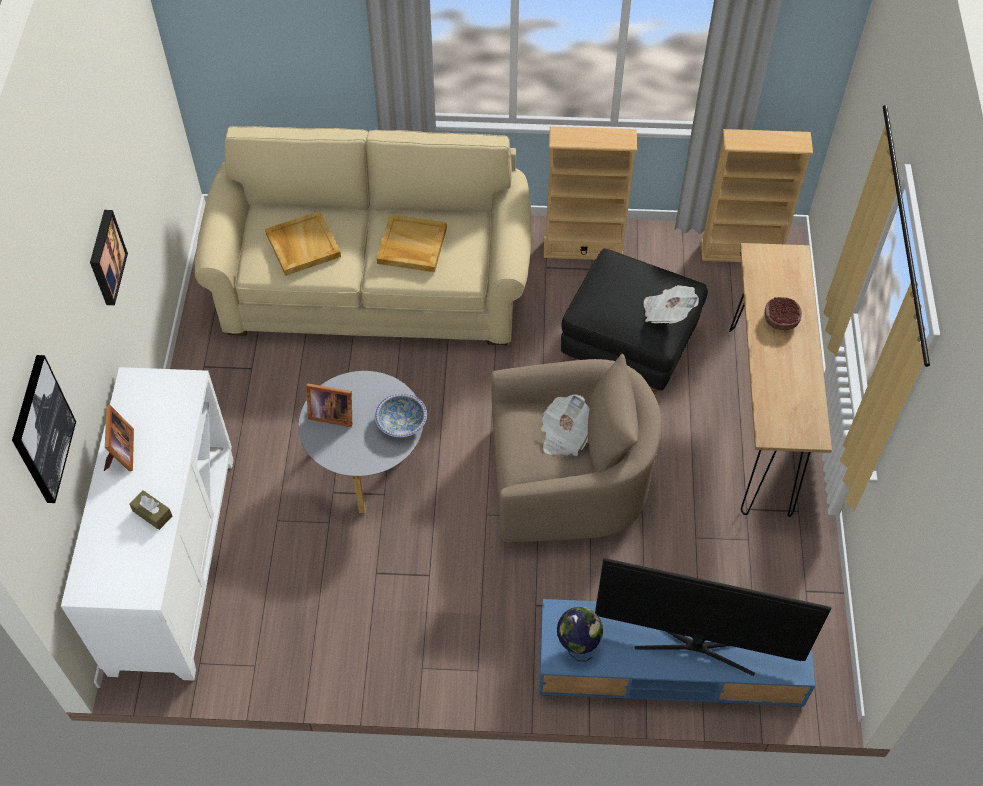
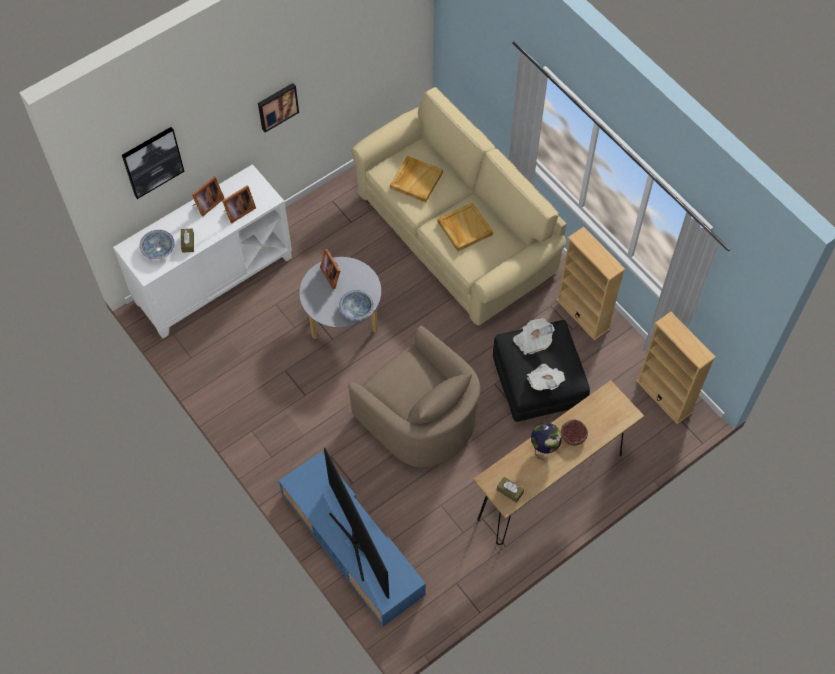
camera: 50 degrees right, 5 degrees up
(124, 554) = (158, 249): none -> bowl
(169, 428) = (238, 211): none -> picture frame
(565, 435) = (418, 389): newspaper -> newspaper (532, 341)
(577, 644) = (309, 485): globe -> globe (544, 447)
(801, 423) = (509, 491): none -> brown tissue box

